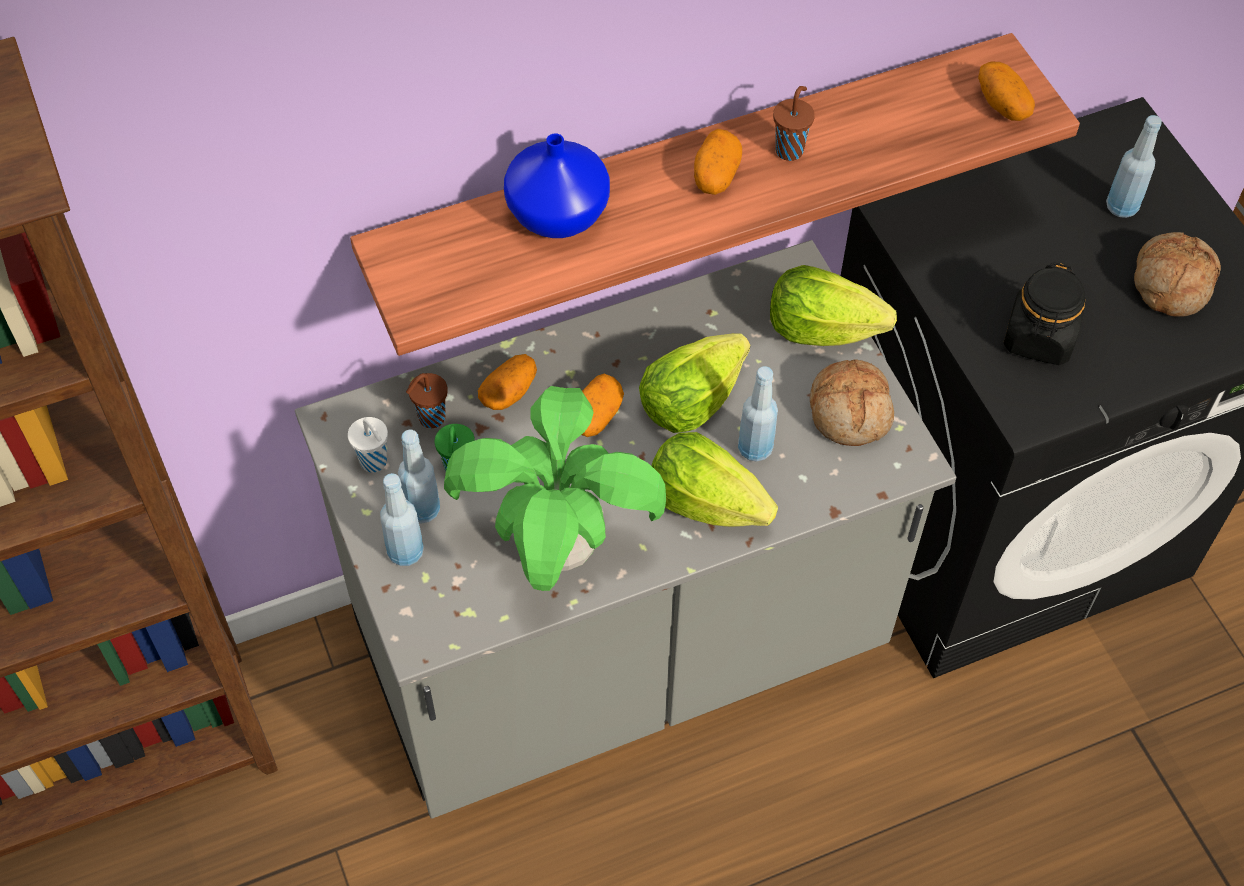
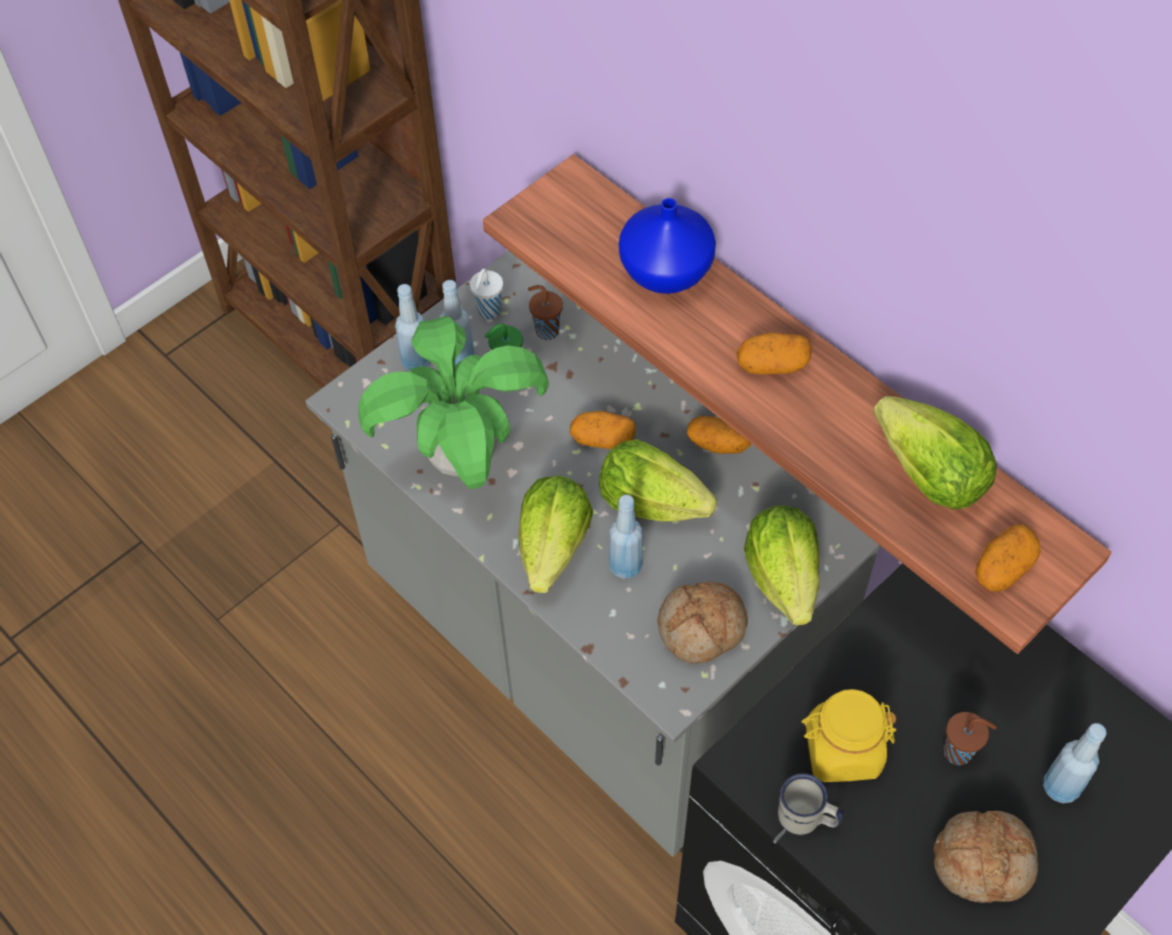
camera: 70 degrees right, 0 degrees up
(509, 392) = (596, 372): potato -> potato (718, 444)
(790, 149) = (836, 410): brown cup -> brown cup (959, 752)
(889, 114) = (928, 476): none -> lettuce
(1039, 338) = (842, 750): black jar -> yellow jar
(1096, 388) = (806, 819): none -> white mug

